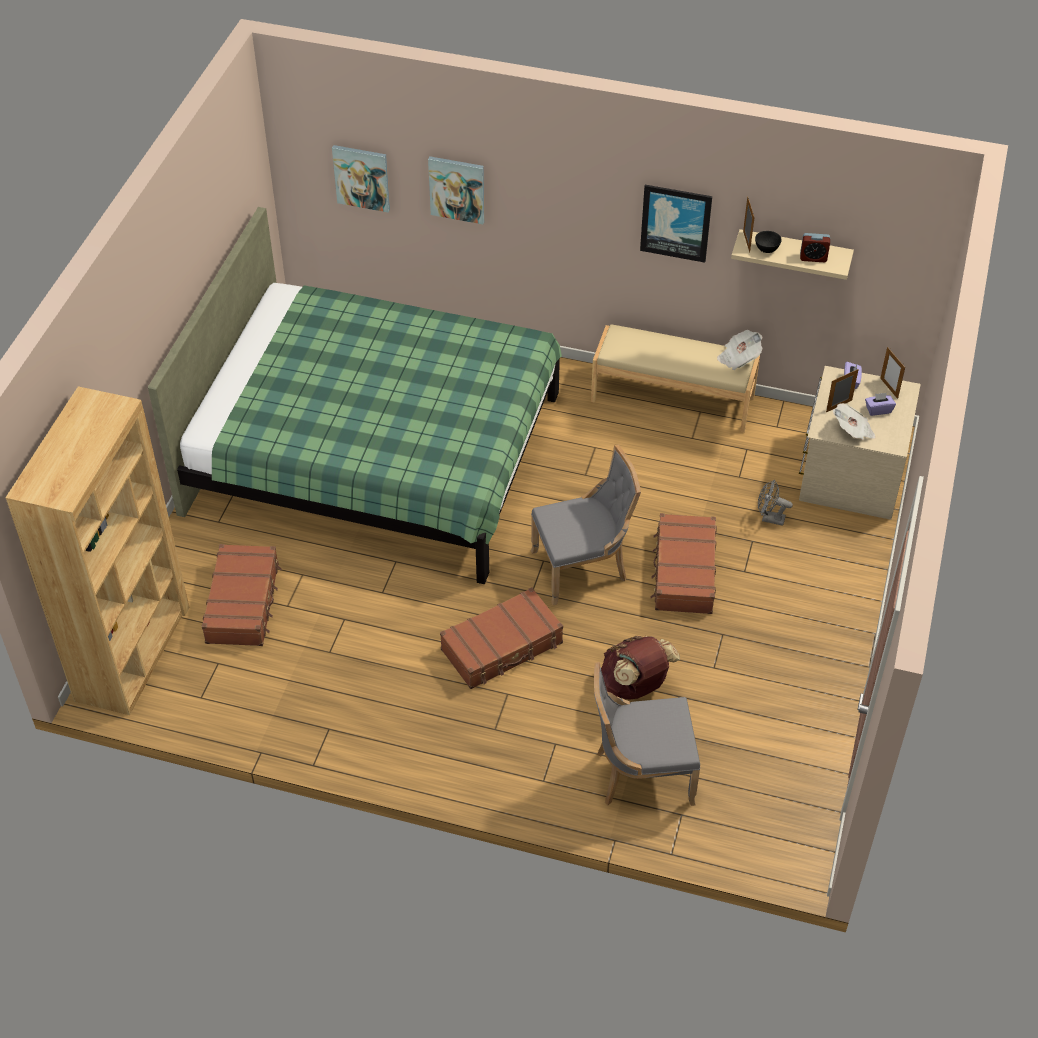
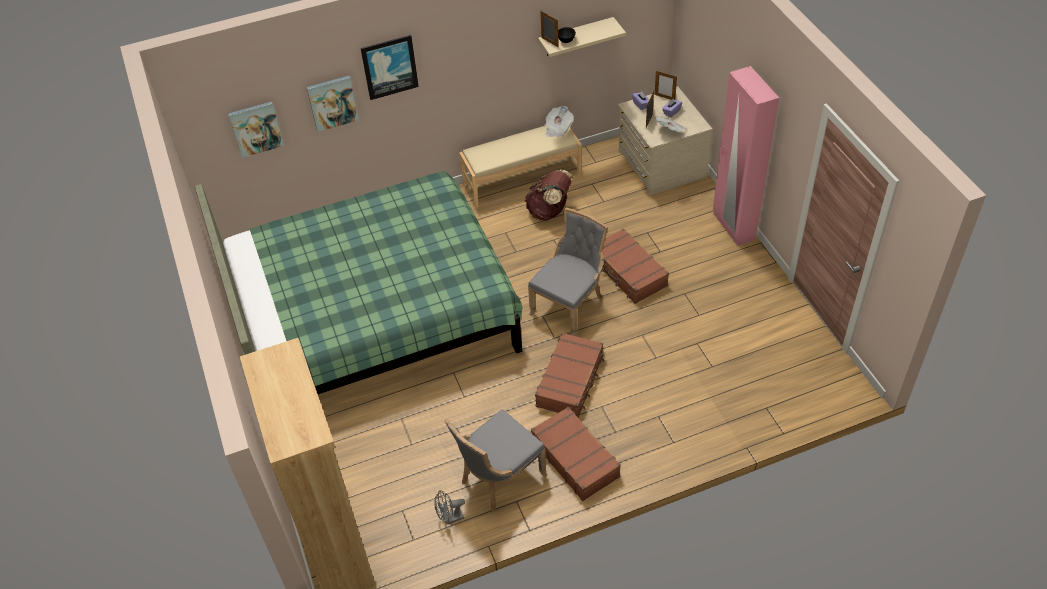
camera: 35 degrees left, 0 degrees up
(243, 603) = (380, 461): brown suitcase -> brown suitcase (575, 458)
(634, 686) = (668, 354): brown backpack -> brown backpack (549, 211)
(640, 775) = (722, 401): grey chair -> grey chair (499, 479)
(676, 222) = (494, 53): picture -> picture (389, 67)
(769, 518) = (643, 214): grey fan -> grey fan (450, 518)
(813, 258) = (597, 32): alarm clock -> none
(861, 595) = (733, 227): none -> pink wardrobe

